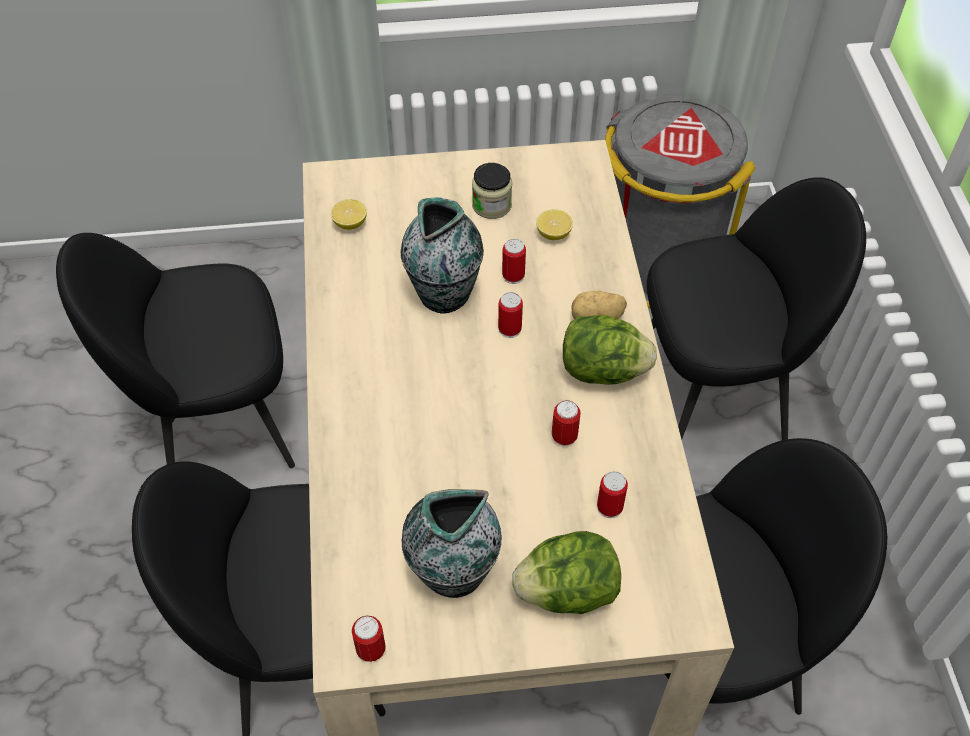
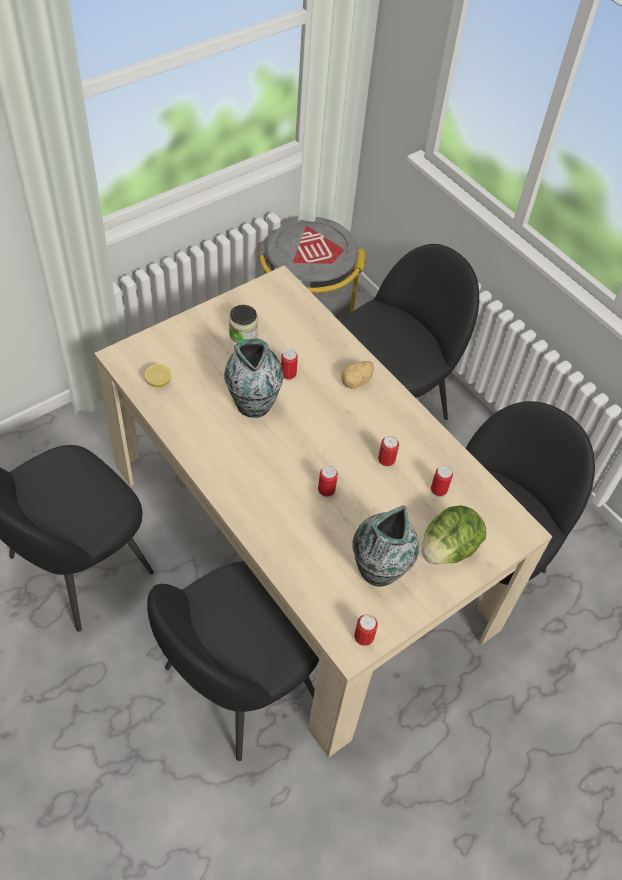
camera: 35 degrees left, 0 degrees up
(509, 329) = (309, 409): can -> can (326, 490)
(553, 234) = (294, 338): lemon -> none
(602, 370) = (380, 411): lettuce -> none

